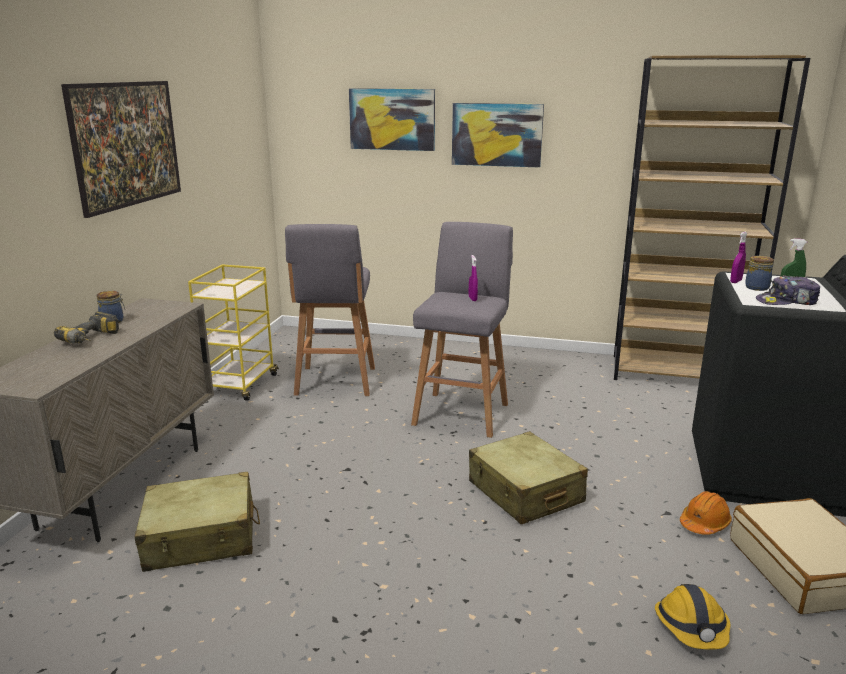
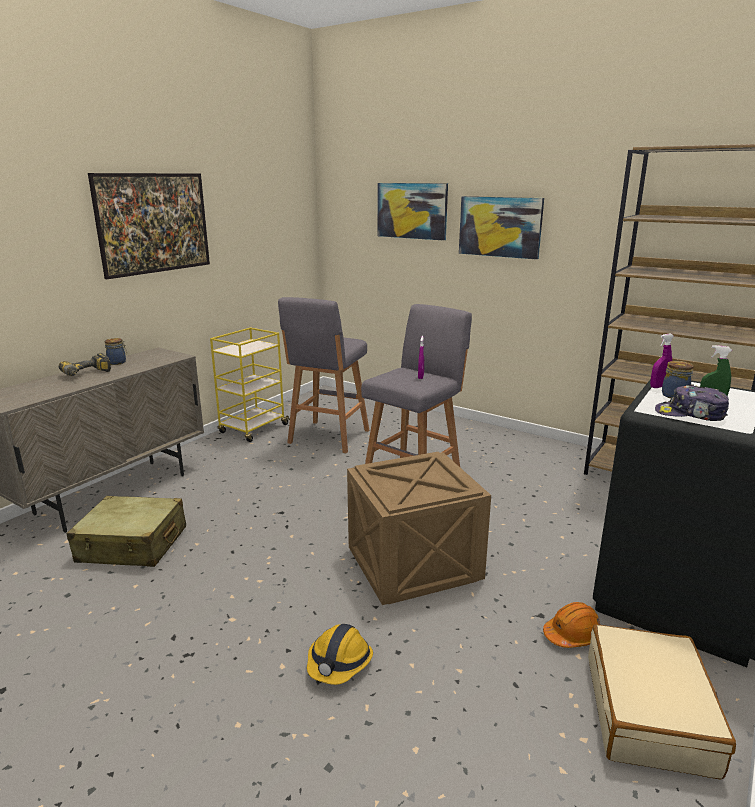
camera: 20 degrees right, 0 degrees up
(525, 492) = (415, 564): beige suitcase -> crate
(692, 627) = (478, 738): hard hat -> hard hat (339, 663)

